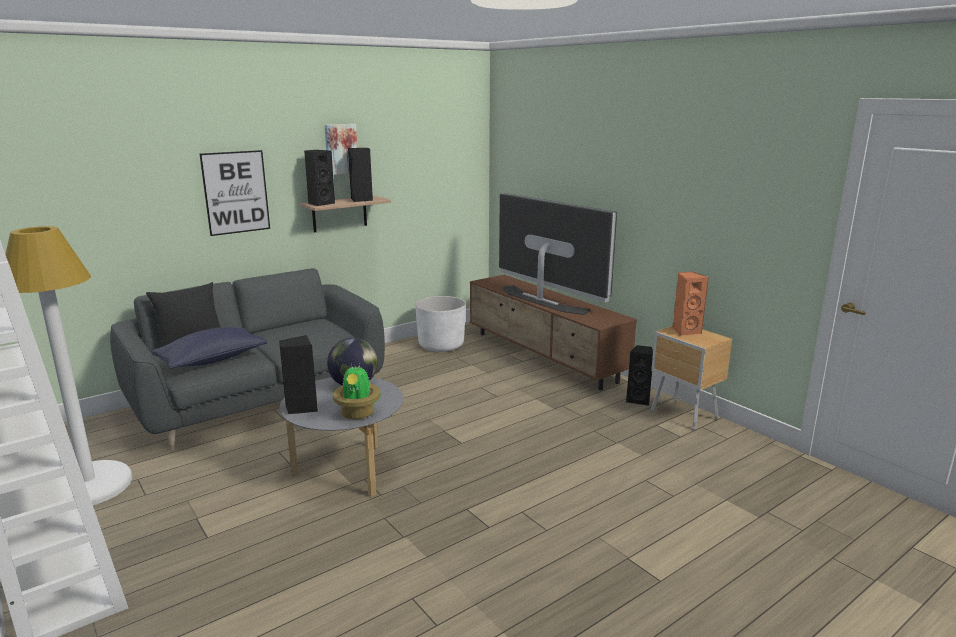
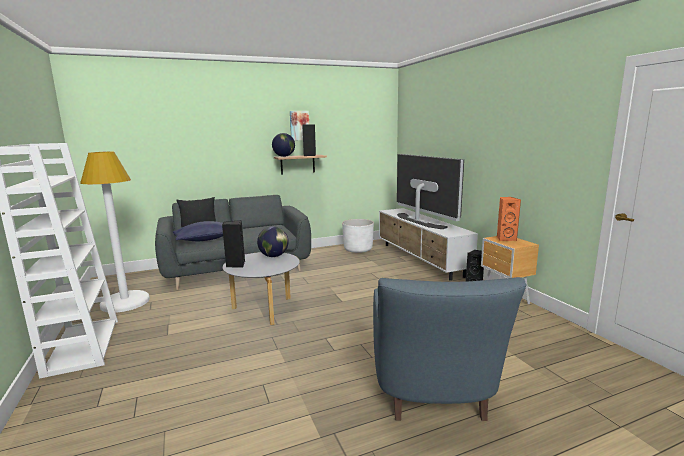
camera: 15 degrees right, 5 degrees down
(236, 192) = (235, 148): picture -> none
(320, 203) = (284, 156): black speaker -> globe
(357, 414) = (265, 270): potted plant -> none
(543, 357) = (420, 259): brown tv stand -> white tv stand
(652, 575) = (433, 395): none -> blue armchair

